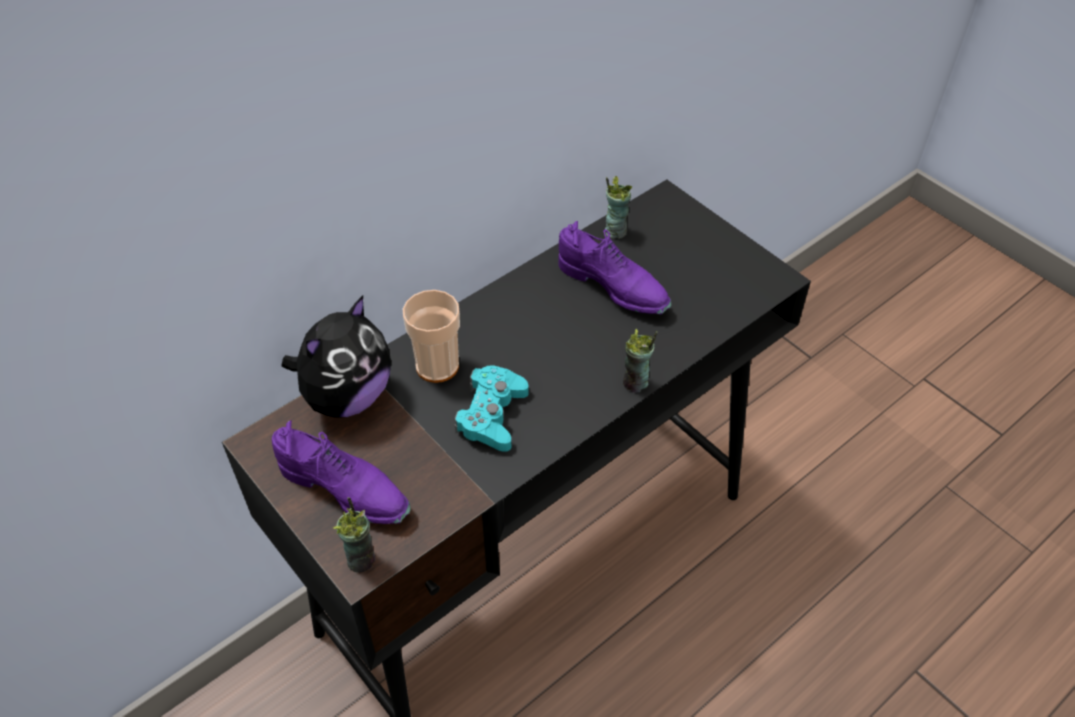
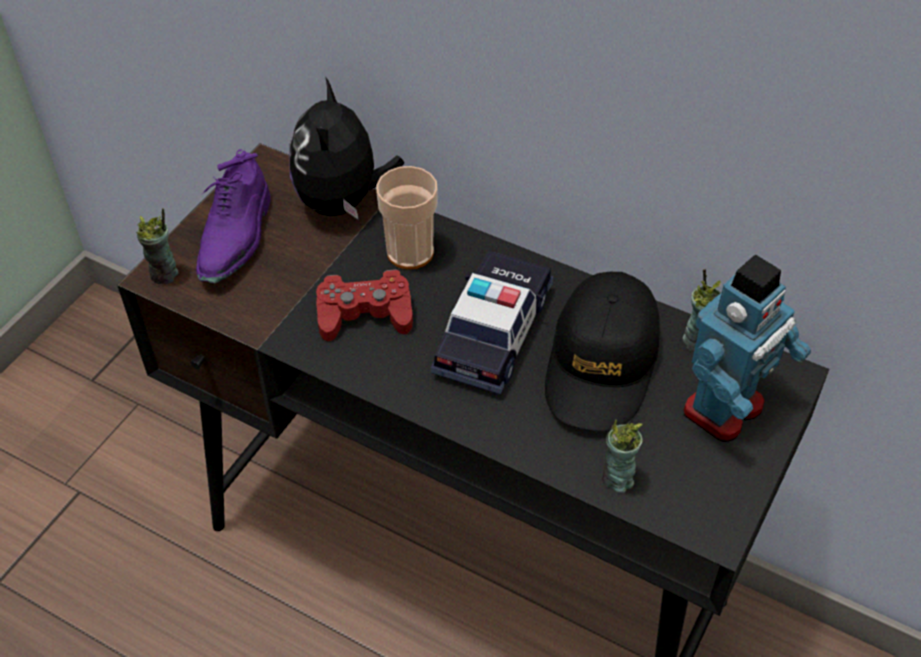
camera: 70 degrees right, 0 degrees up
(346, 396) = (343, 202): plush toy -> plush toy turned 75 degrees clockwise
(492, 415) = (365, 313): turquoise game controller -> red game controller
(553, 338) = (493, 332): none -> toy car
(613, 287) = (602, 364): purple shoe -> black cap
(635, 383) = (462, 422): cup -> cup (617, 479)
(681, 239) = (725, 410): none -> toy robot

